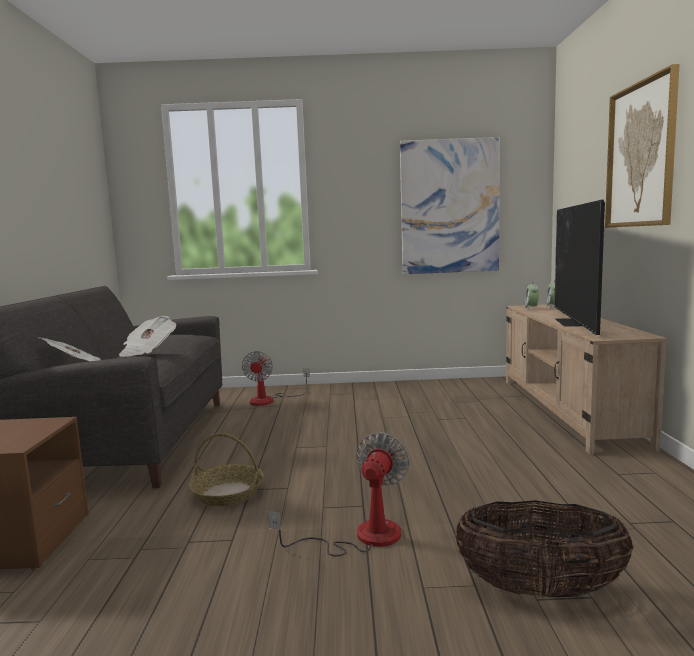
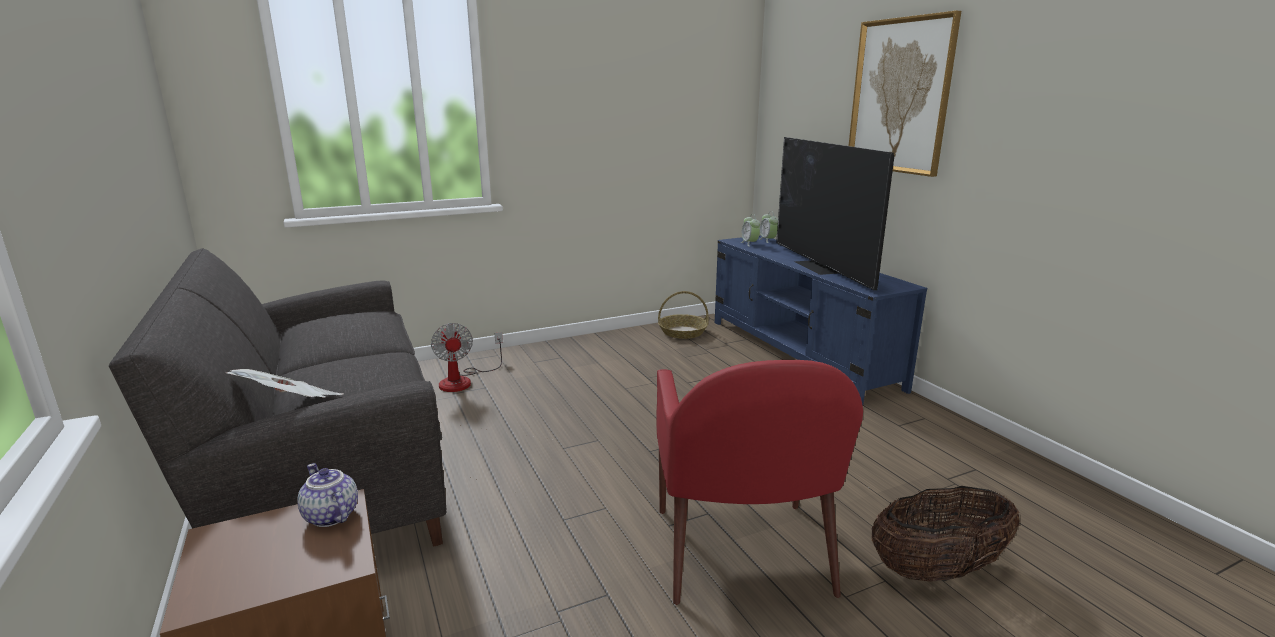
camera: 25 degrees left, 10 degrees up
(41, 425) = (329, 516): none -> teapot
(148, 351) = (356, 357): newspaper -> none
(228, 493) = (542, 532): basket -> basket (683, 332)
(362, 537) = (741, 554): fan -> red armchair
(449, 207) = (655, 123): picture -> none
(567, 410) = (800, 353): beige tv stand -> blue tv stand

